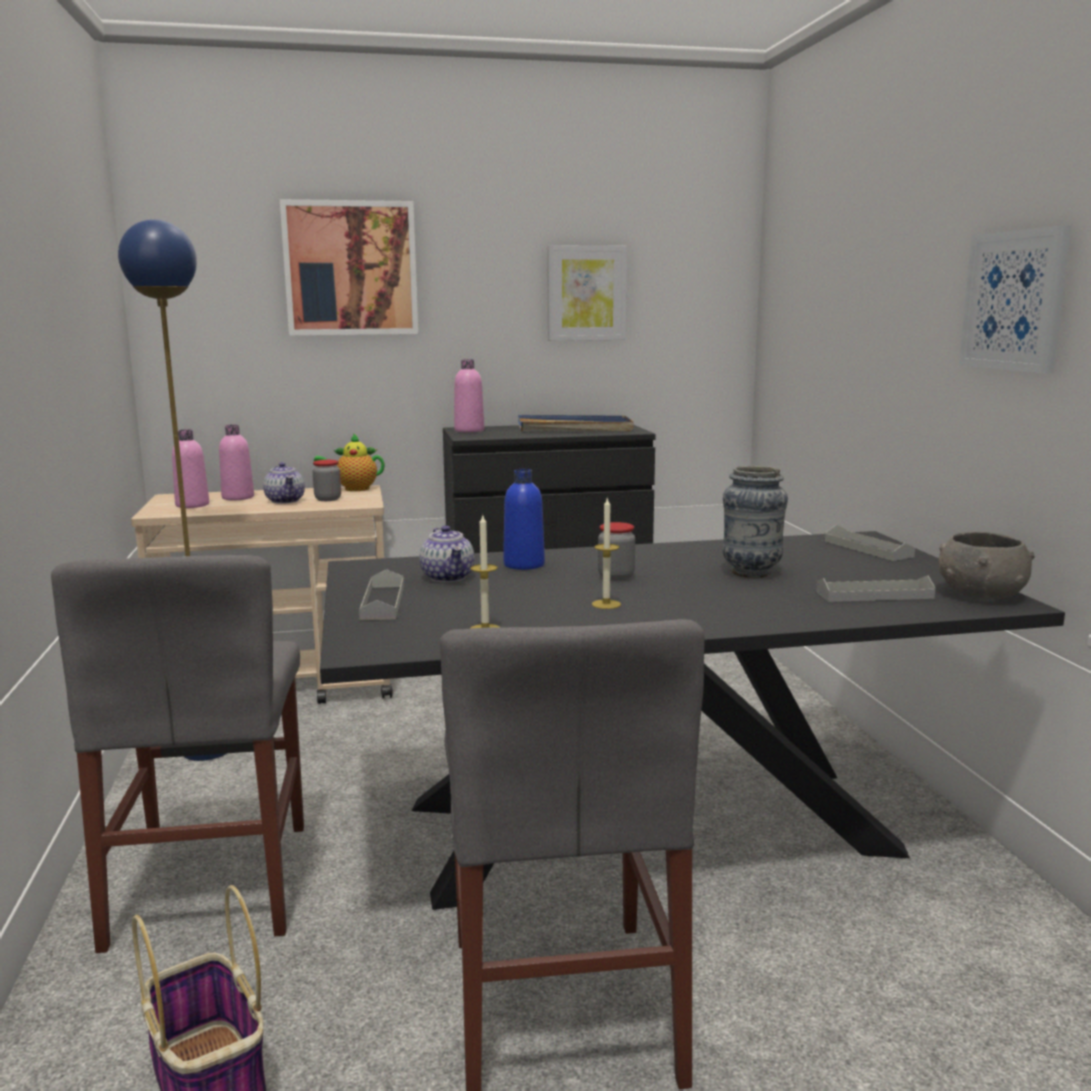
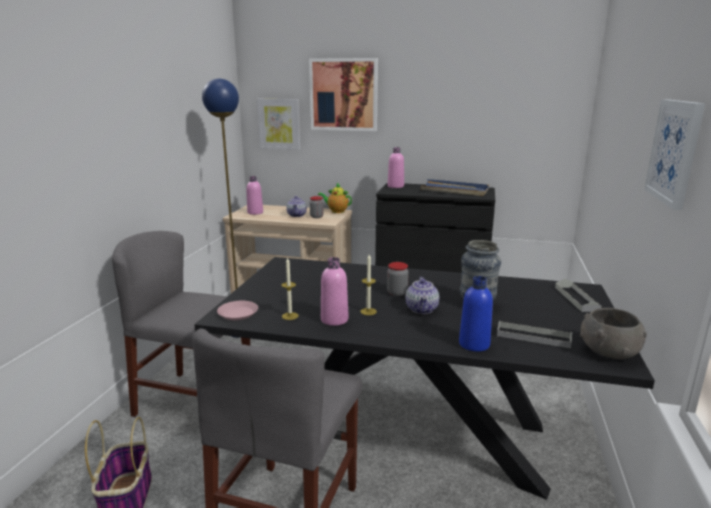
camera: 25 degrees right, 5 degrees up
(211, 882) = (195, 401): grey chair -> grey chair turned 90 degrees clockwise
(238, 497) = (279, 210): pink bottle -> pink bottle (334, 319)
(383, 602) = (266, 288): grey tray -> none
(385, 641) = (238, 313): none -> pink plate
(448, 577) = (314, 277): teapot -> teapot (422, 309)
(524, 565) = (360, 275): blue bottle -> blue bottle (474, 344)
(586, 293) = (475, 110): picture -> picture (279, 124)

